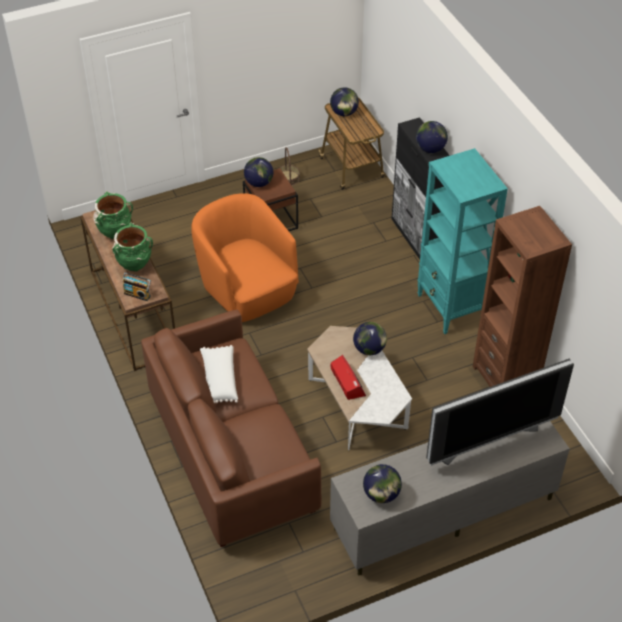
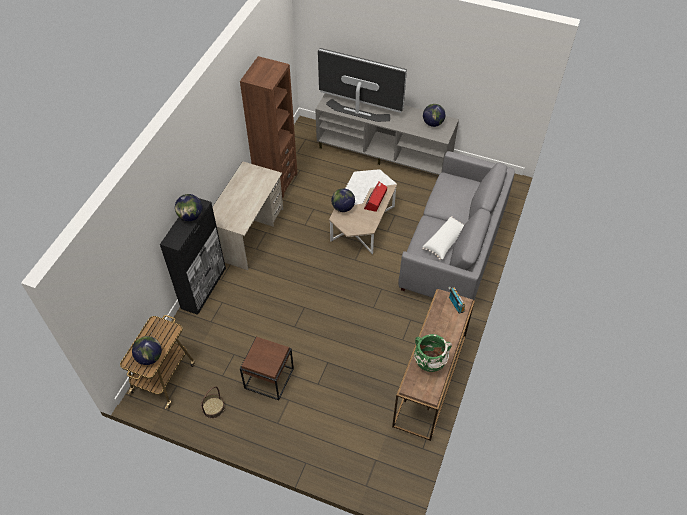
camera: 135 degrees left, 5 degrees up
(135, 266) = (438, 327): green vase -> none
(231, 451) = (453, 249): brown sofa -> grey sofa
(247, 290) = (343, 337): orange armchair -> none
(259, 183) = (270, 364): globe -> none
(451, 308) = (249, 233): turquoise bookcase -> beige desk

